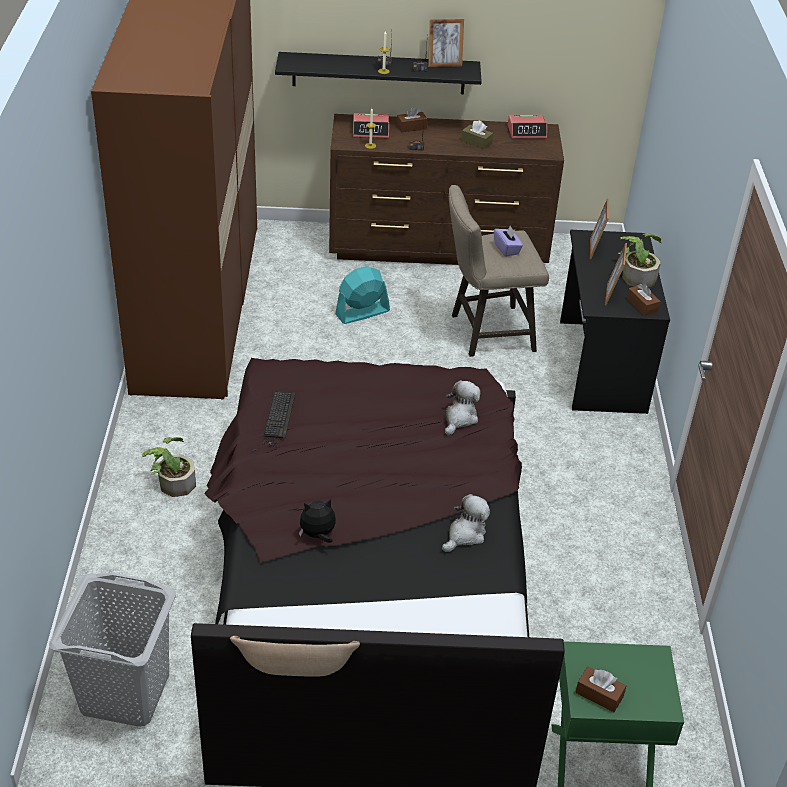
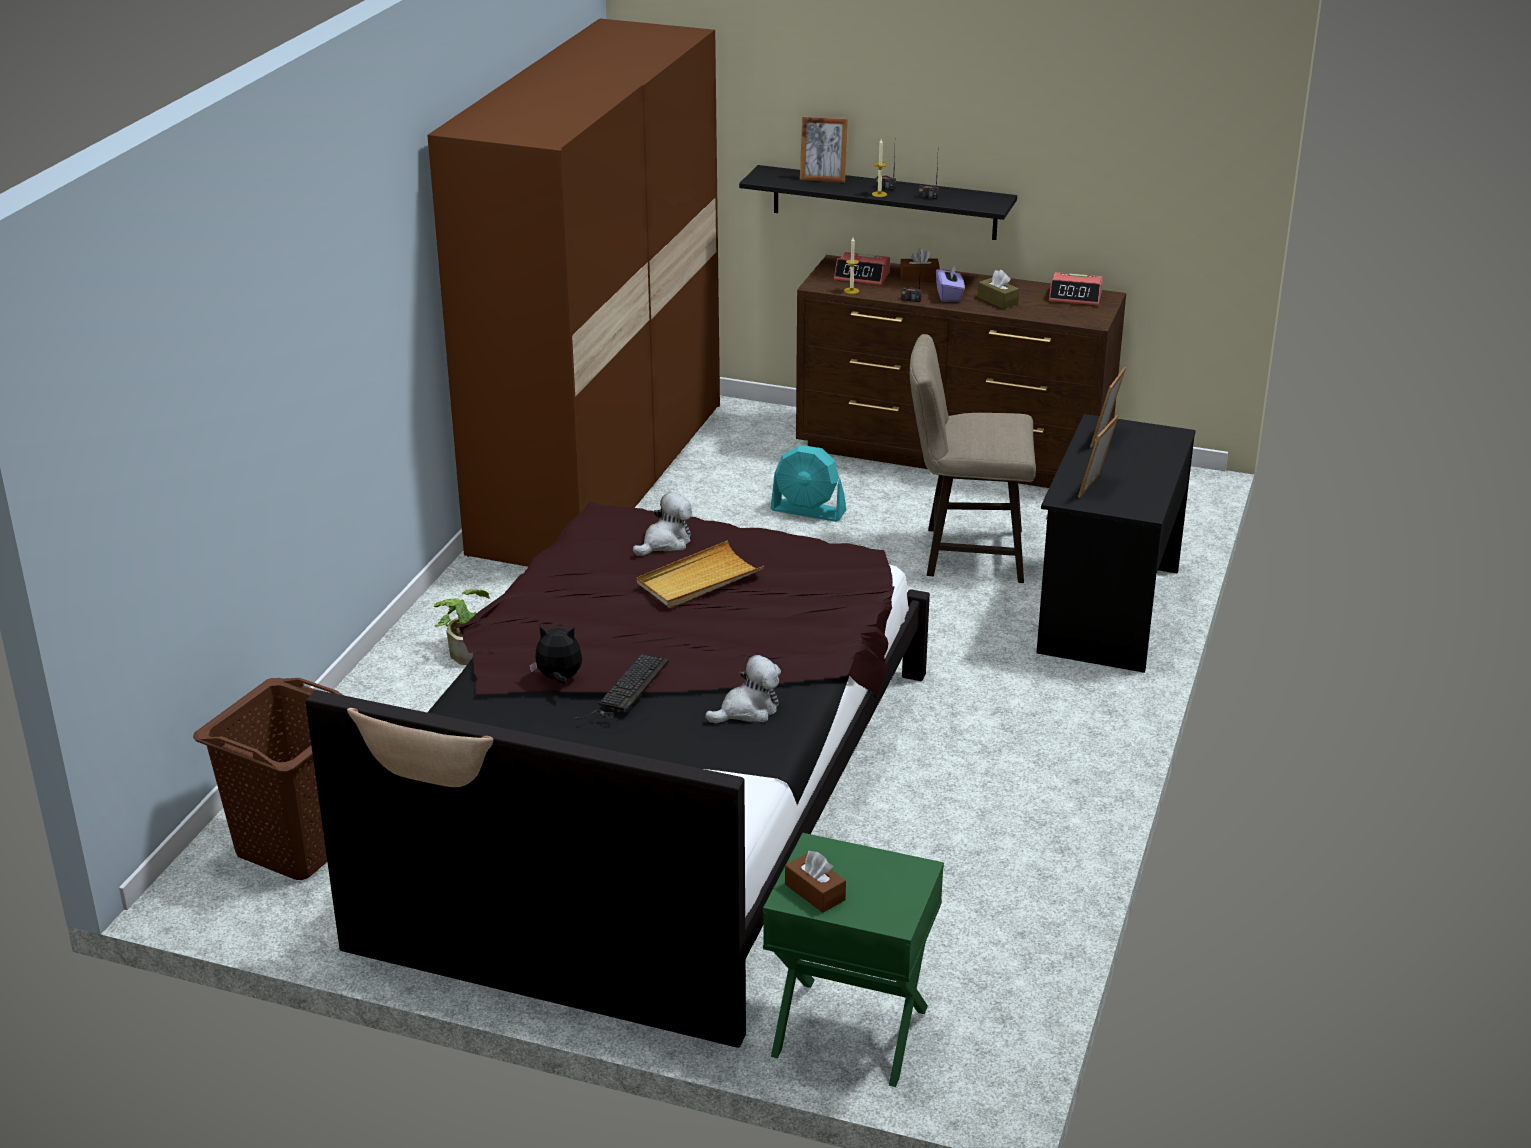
camera: 20 degrees right, 10 degrees down
(124, 693) = (296, 845): grey laundry basket -> brown laundry basket
(276, 421) = (578, 563): keyboard -> keyboard (626, 689)
(362, 313) = (808, 511): turquoise fan -> turquoise fan turned 150 degrees counterclockwise
(373, 421) = (699, 579): none -> beige tray
(444, 64) = (966, 194): picture frame -> picture frame (823, 179)
(460, 418) = (813, 593): plush toy -> plush toy (665, 543)
(507, 249) = (987, 428): purple tissue box -> purple tissue box (949, 295)
(636, 275) = (1144, 471): potted plant -> none
(642, 305) = (1131, 504): brown tissue box -> none

